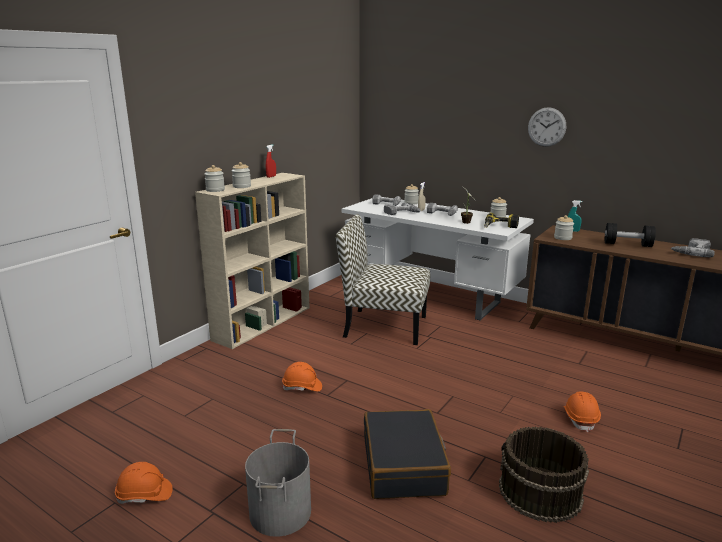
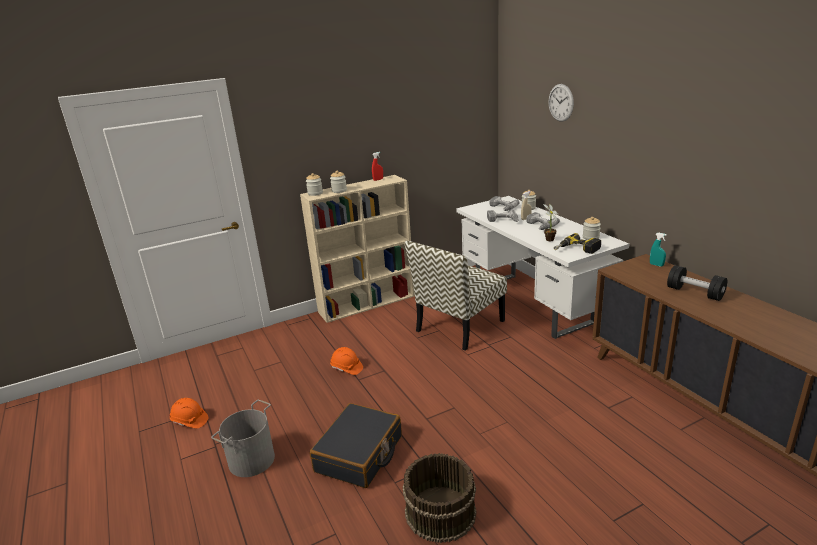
camera: 30 degrees right, 5 degrees up
(383, 326) = (459, 326): chair -> chair turned 90 degrees counterclockwise
(546, 127) = (645, 147): wall clock -> wall clock (561, 102)
(562, 238) = (631, 272): jar -> none
(580, 418) = (547, 461): orange hard hat -> none
(691, 252) = (761, 315): power drill -> none

